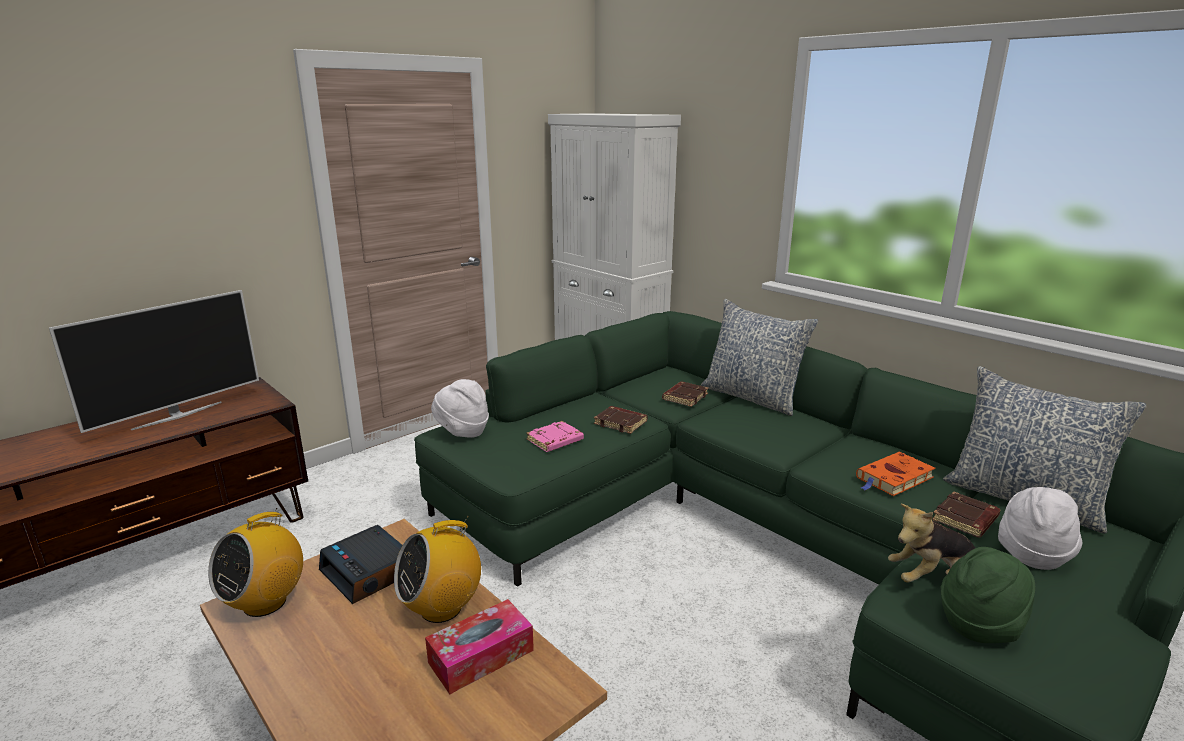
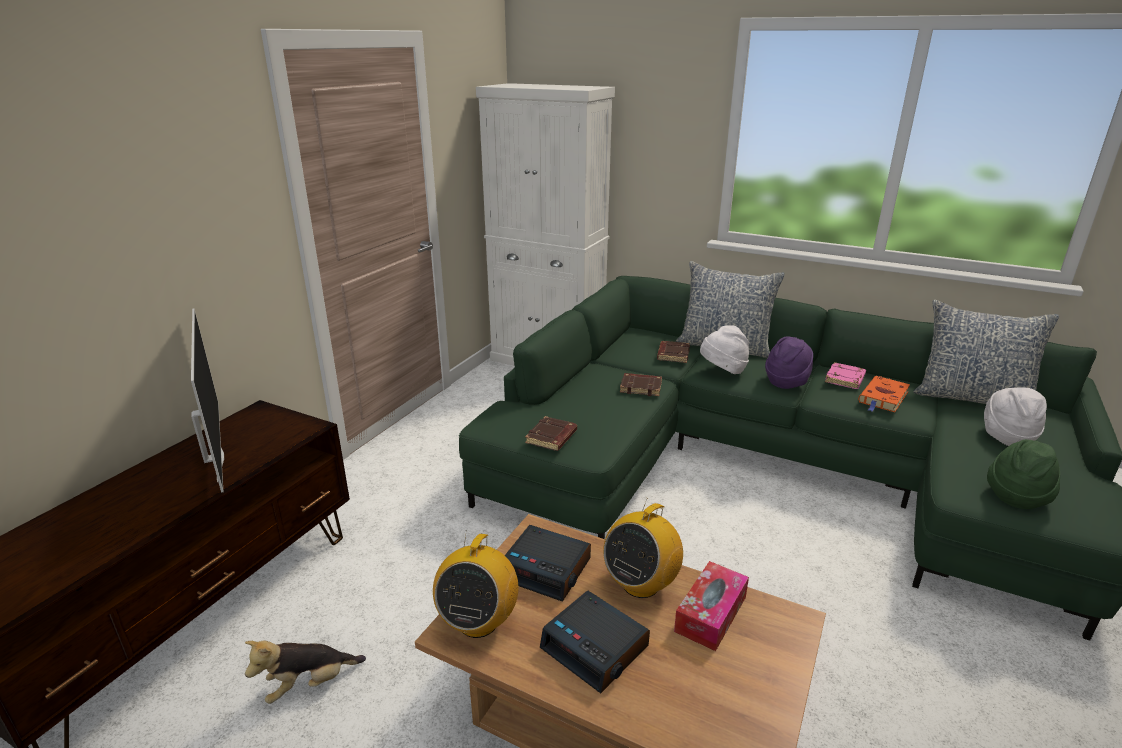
camera: 20 degrees left, 5 degrees up
(177, 415) = (214, 458): television -> television turned 45 degrees counterclockwise
(340, 656) = (596, 648): none -> alarm clock
(462, 431) = (508, 420): white hat -> white hat (723, 370)
(555, 441) = (601, 414): pink book -> pink book (845, 379)
(789, 442) = (786, 381): none -> purple hat
(933, 578) = (965, 470): plush toy -> plush toy (309, 684)
(965, 519) = (951, 421): brown book -> brown book (552, 438)

